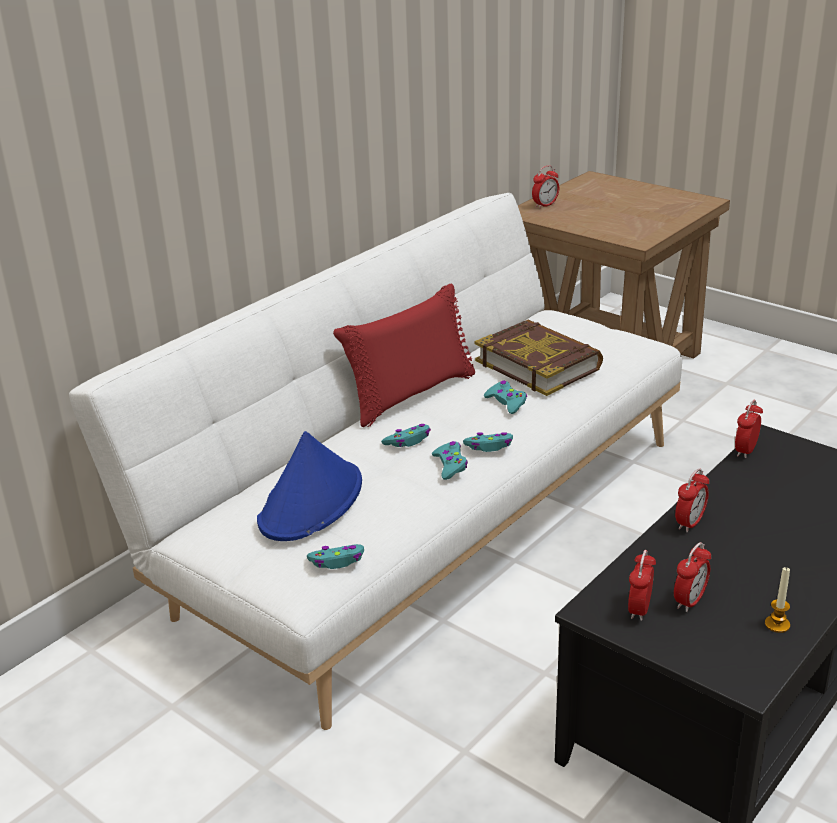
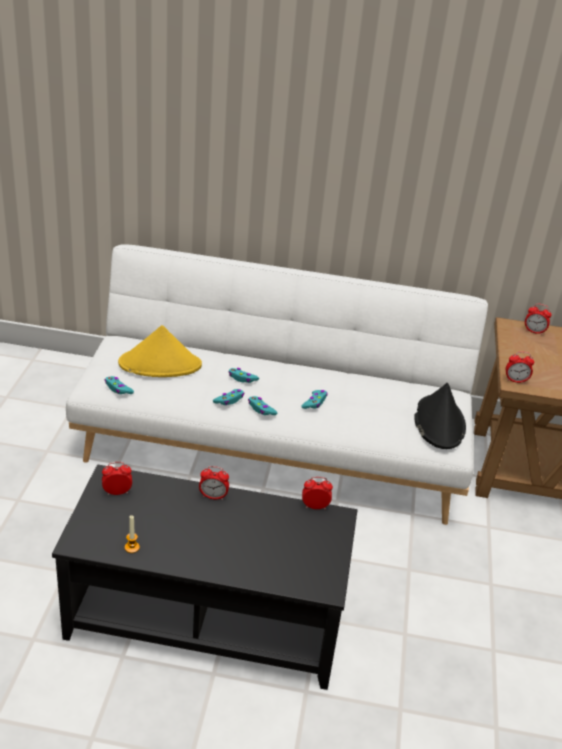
camera: 55 degrees right, 5 degrees up
(311, 502) = (160, 364): blue hat -> yellow hat
(410, 395) = (295, 366): red pillow -> none
(538, 364) = (372, 404): book -> none
(601, 337) = (439, 422): none -> black hat
(689, 601) = (135, 510): alarm clock -> alarm clock (515, 380)

